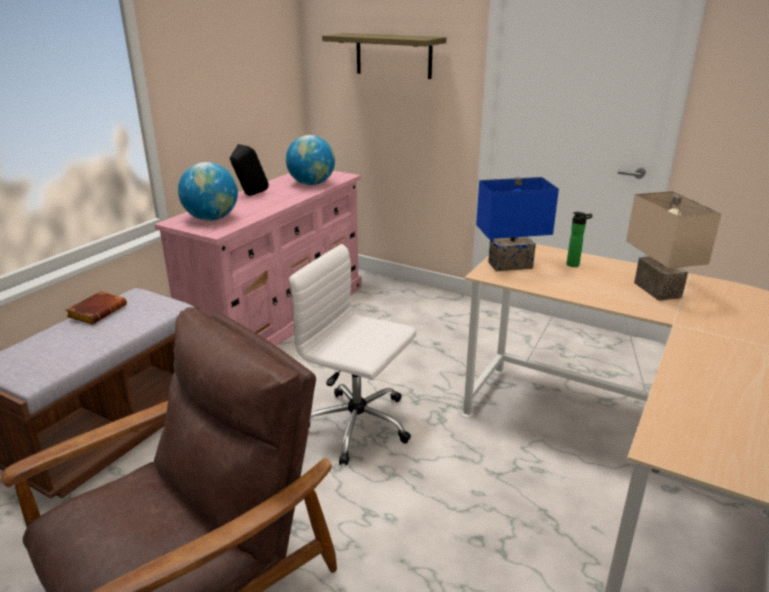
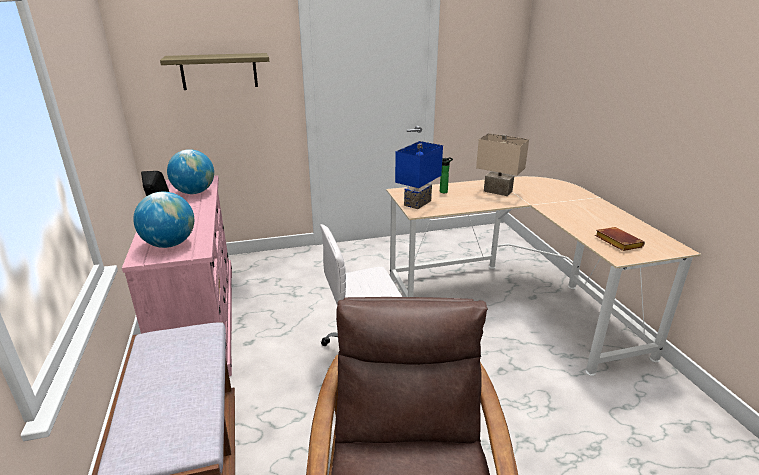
camera: 45 degrees left, 0 degrees up
(97, 311) = (146, 367): brown book -> brown book (616, 242)

